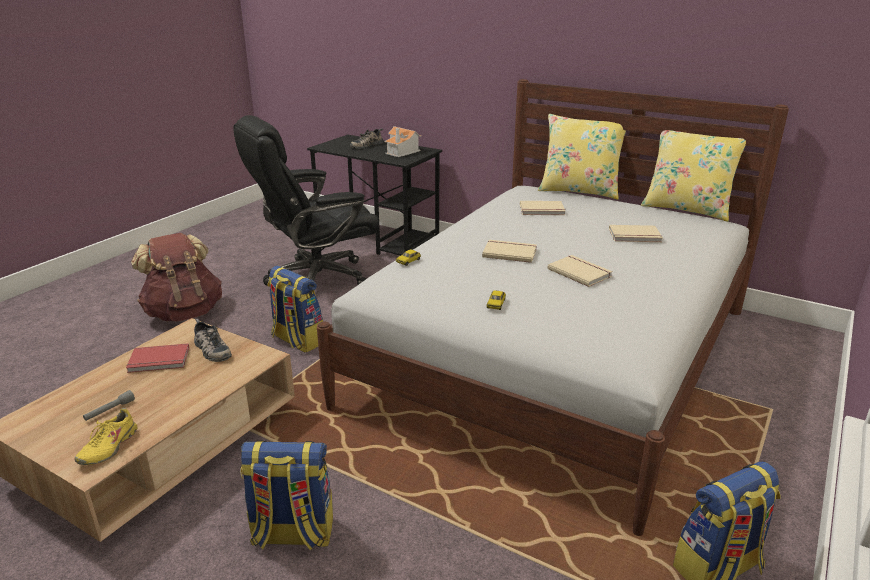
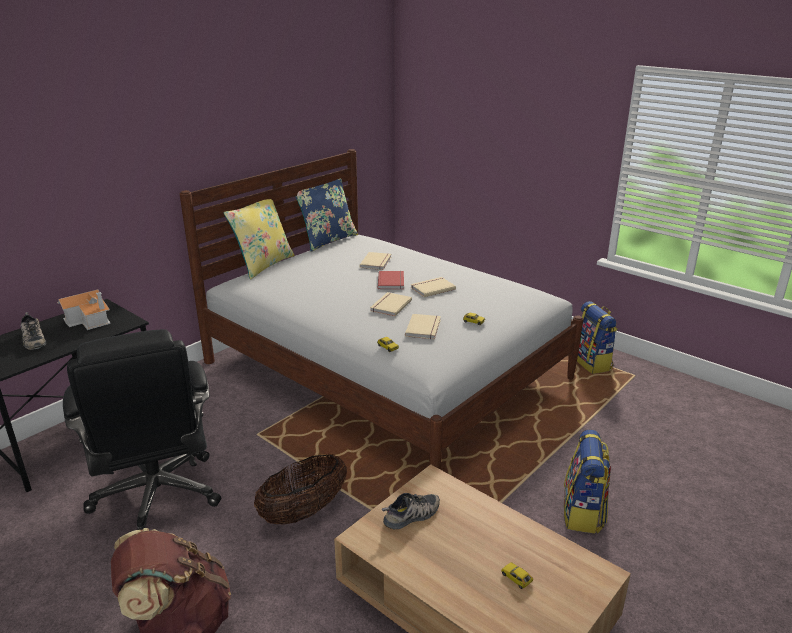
camera: 80 degrees left, 0 degrees up
(108, 447) = (572, 568): yellow shoe -> none
(110, 410) = (516, 578): grey flashlight -> toy car
(159, 361) = (427, 553): red book -> red book (392, 281)
(297, 340) = (303, 511): backpack -> basket
(542, 210) = (306, 283): beige book -> beige book (424, 328)
(686, 209) = (327, 240): yellow pillow -> blue pillow

